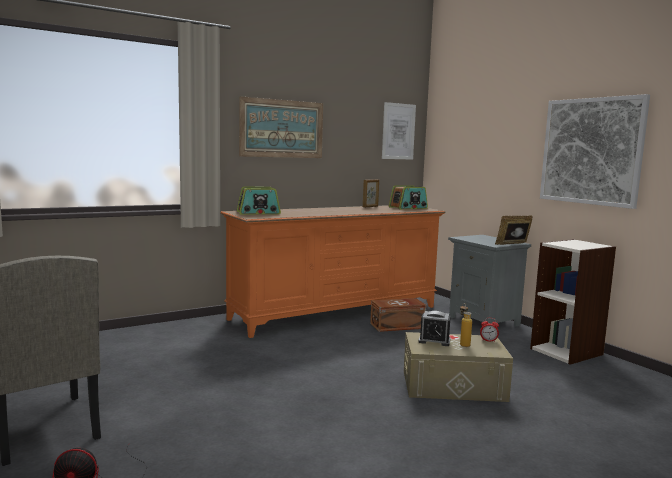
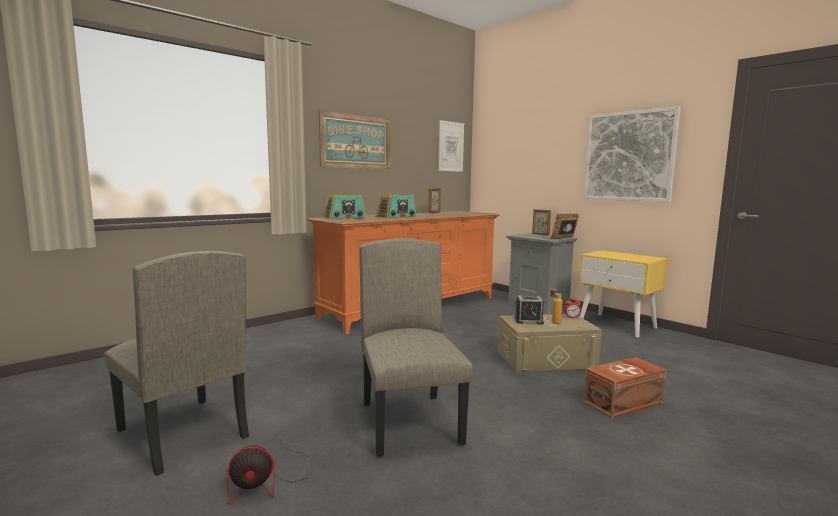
camera: 10 degrees left, 0 degrees up
(264, 442) = (411, 422): none -> beige chair
(398, 326) = (471, 315): brown storage box -> brown storage box (624, 402)
(408, 208) = (466, 212): radio -> radio (396, 217)
(491, 237) = (540, 234): none -> picture frame
(567, 351) = (617, 325): bookcase -> yellow nightstand

